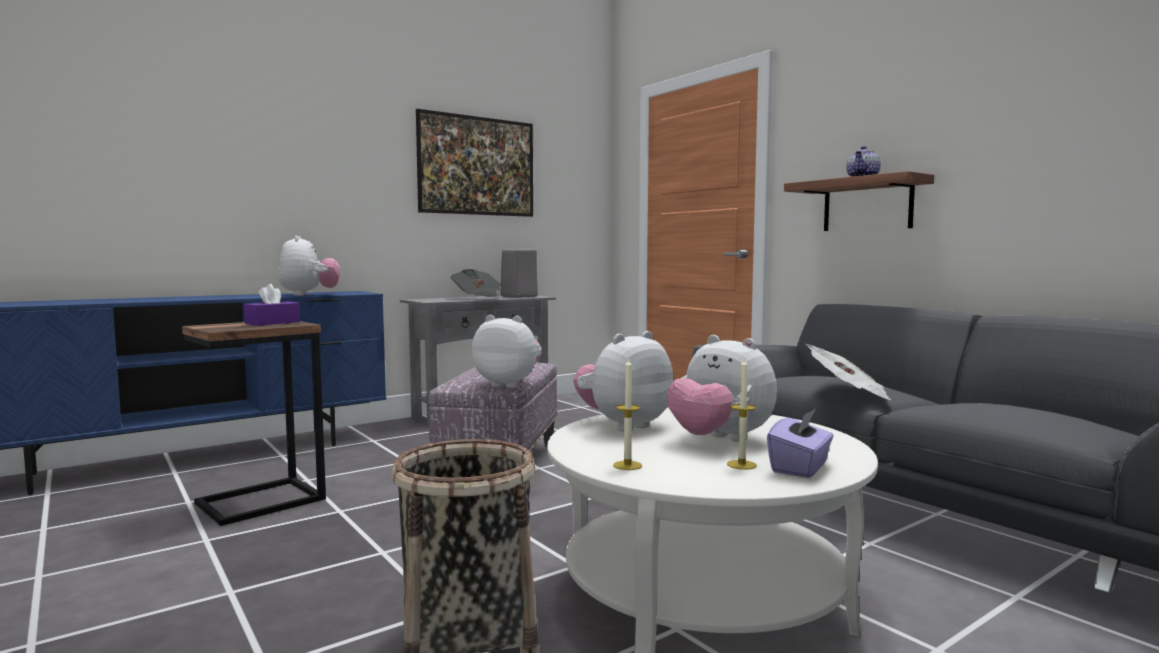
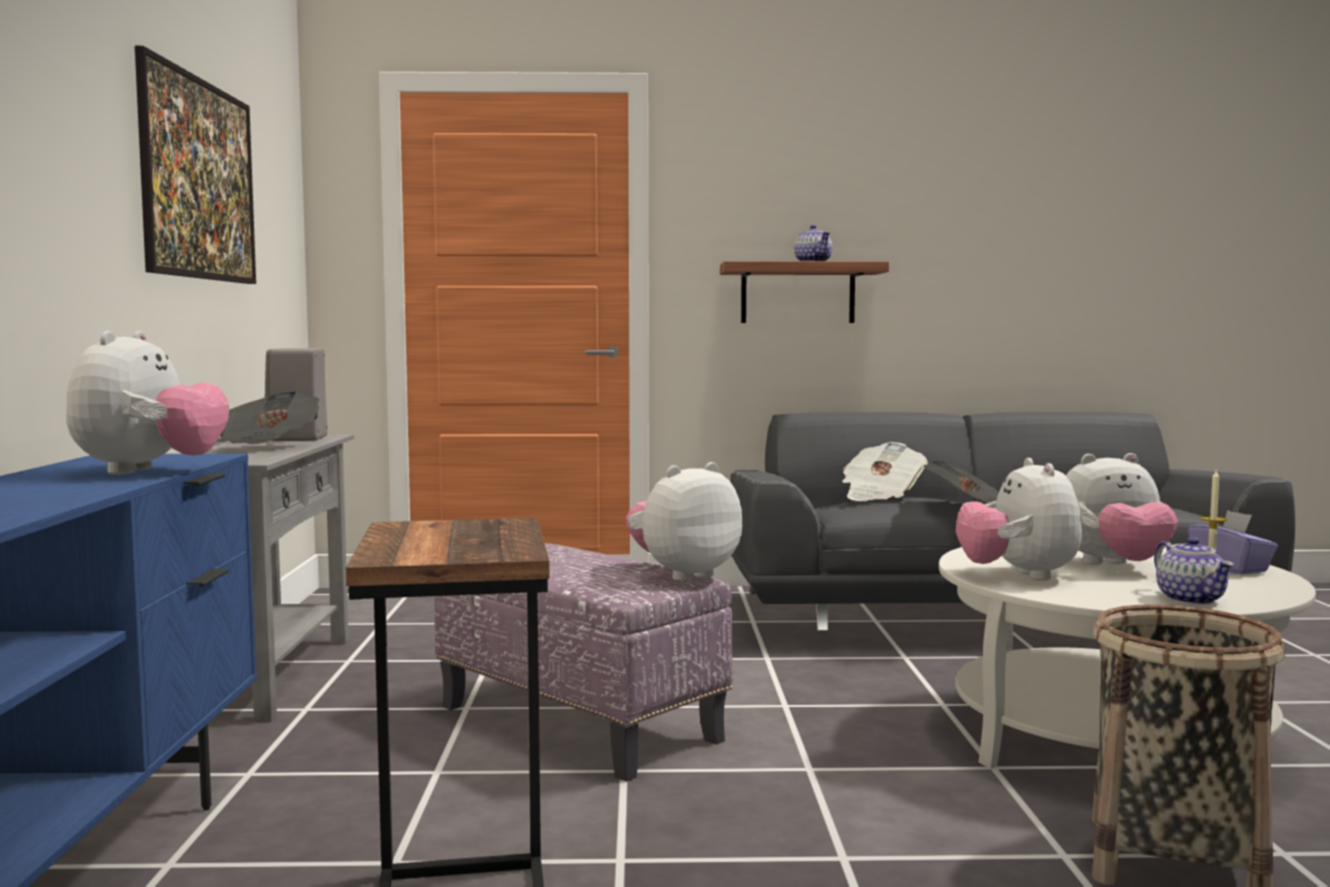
camera: 55 degrees left, 0 degrees up
(273, 323) = (446, 530): purple tissue box -> none
(309, 295) = (149, 471): plush toy -> plush toy turned 75 degrees clockwise
(627, 465) = (1192, 599): candle -> teapot
(820, 374) = (880, 496): none -> newspaper

